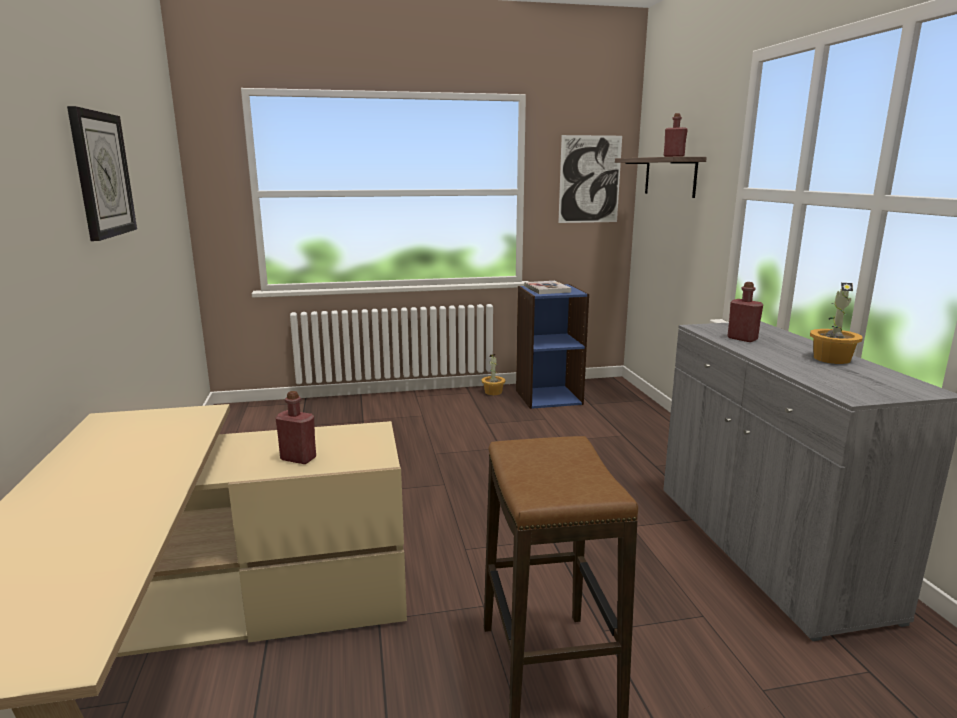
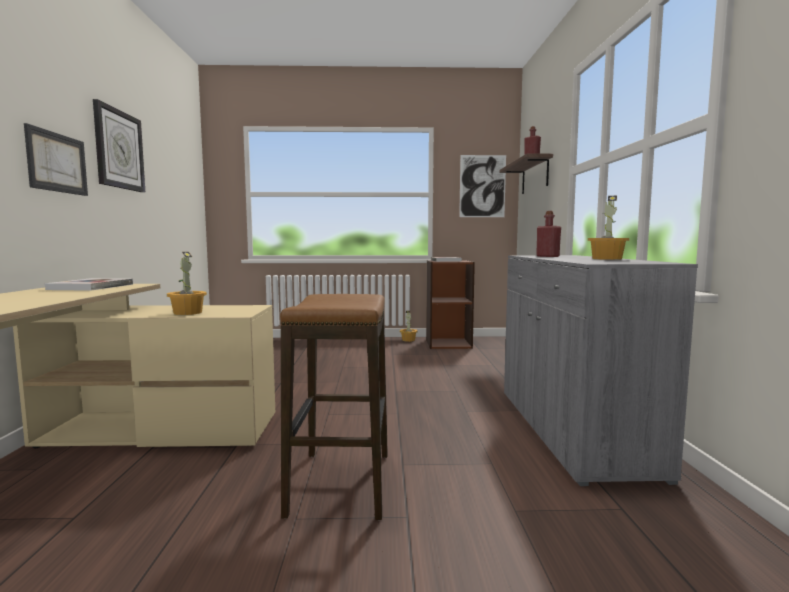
camera: 10 degrees right, 10 degrees down
(48, 233) = (57, 162): none -> picture
(144, 429) = (91, 287): none -> book
(298, 458) = (187, 312): red bottle -> potted plant
(548, 397) = (448, 344): blue bookcase -> brown bookcase

